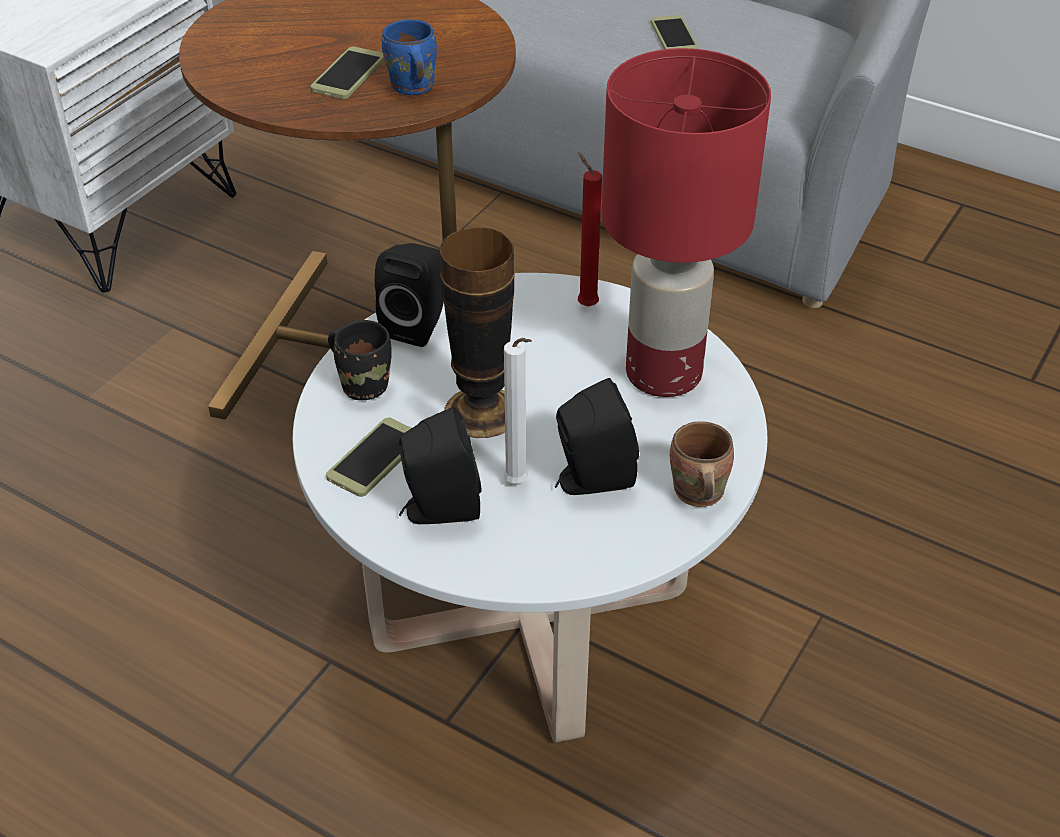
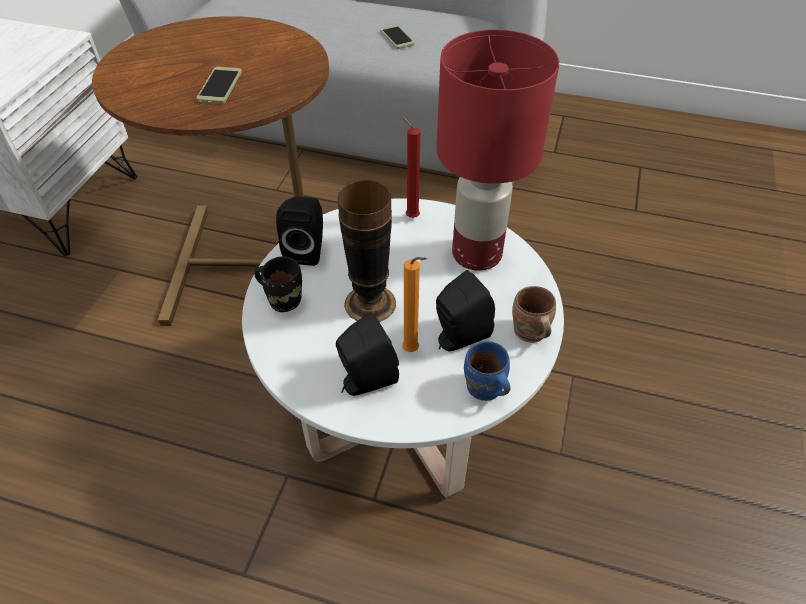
camera: 15 degrees left, 5 degrees up
(375, 458) = (309, 352): phone -> none
(411, 88) = (266, 89): blue mug -> blue mug (484, 390)
(518, 484) = (413, 351): white candle -> orange candle

